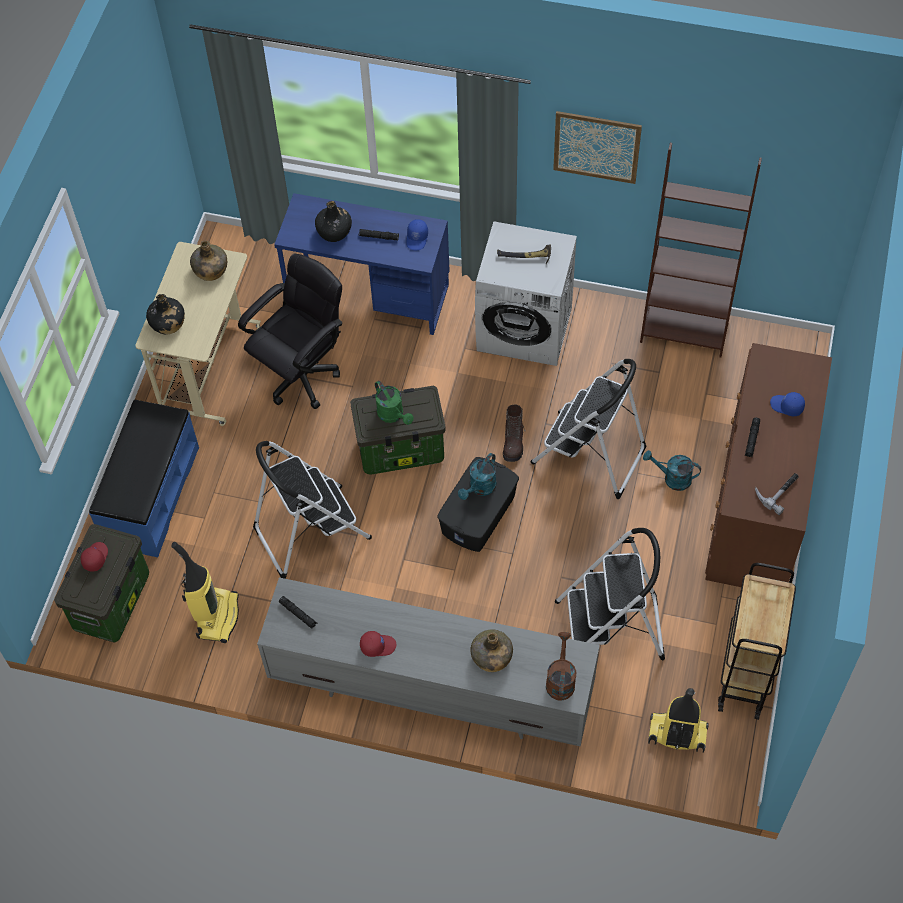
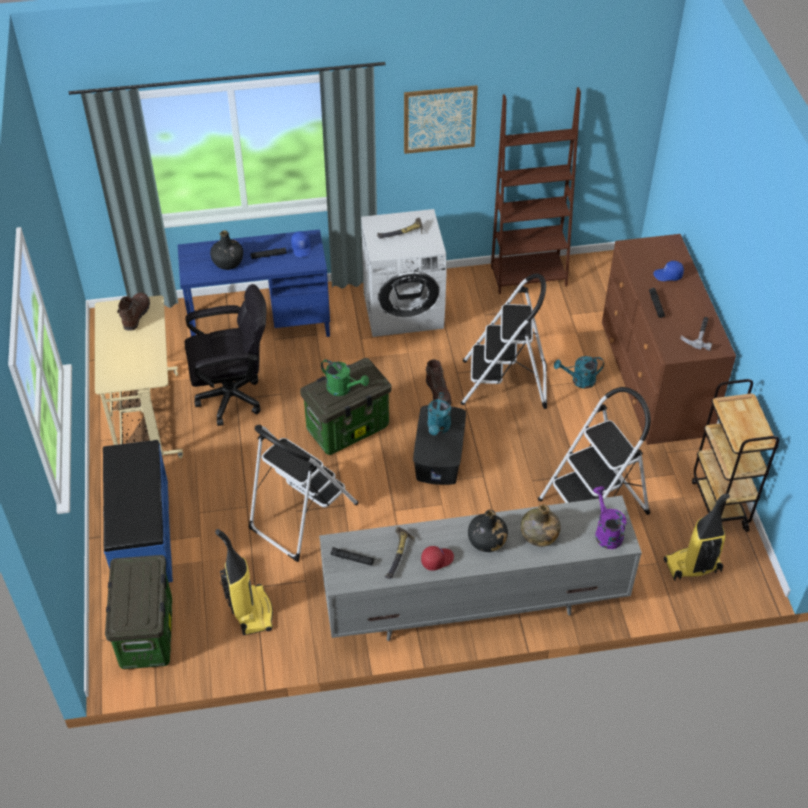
camera: 25 degrees left, 10 degrees down
(95, 557) = (128, 585): red cap -> none
(167, 323) = (116, 366): black bottle -> black bottle (486, 540)
(210, 270) = (135, 316): green bottle -> brown boot
(304, 375) = (234, 398): black office chair -> black office chair turned 60 degrees clockwise
(344, 628) = (399, 556): none -> hammer
(560, 679) = (606, 532): brown watering can -> purple watering can

